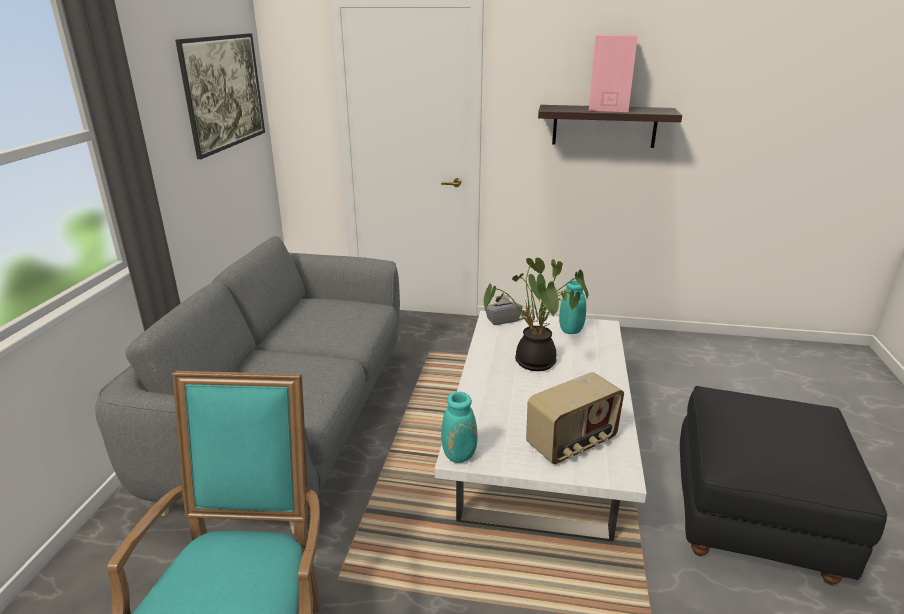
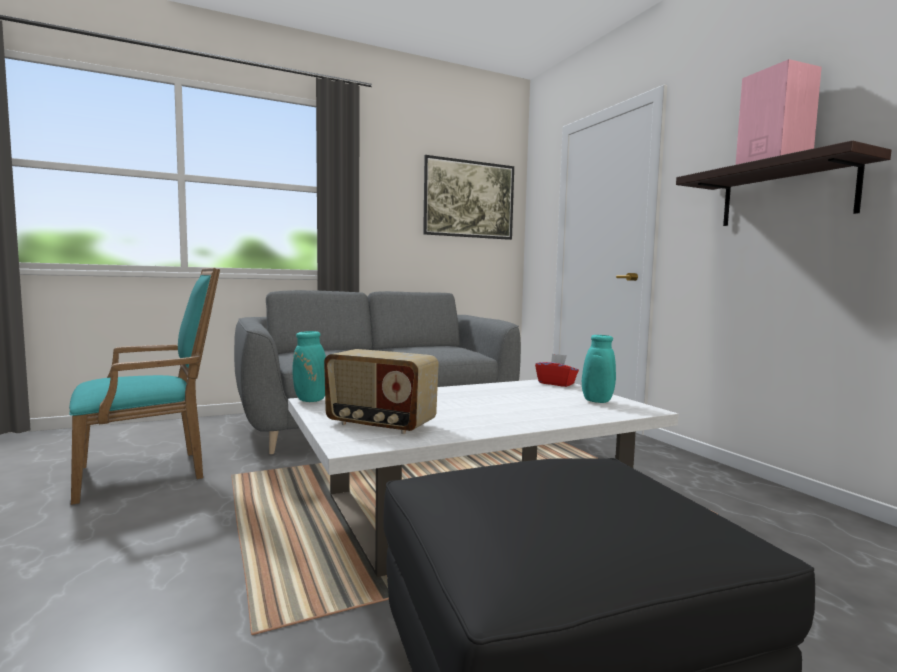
camera: 55 degrees right, 20 degrees down
(502, 320) = (556, 383): grey tissue box -> red tissue box
(532, 363) = (499, 399): potted plant -> none

